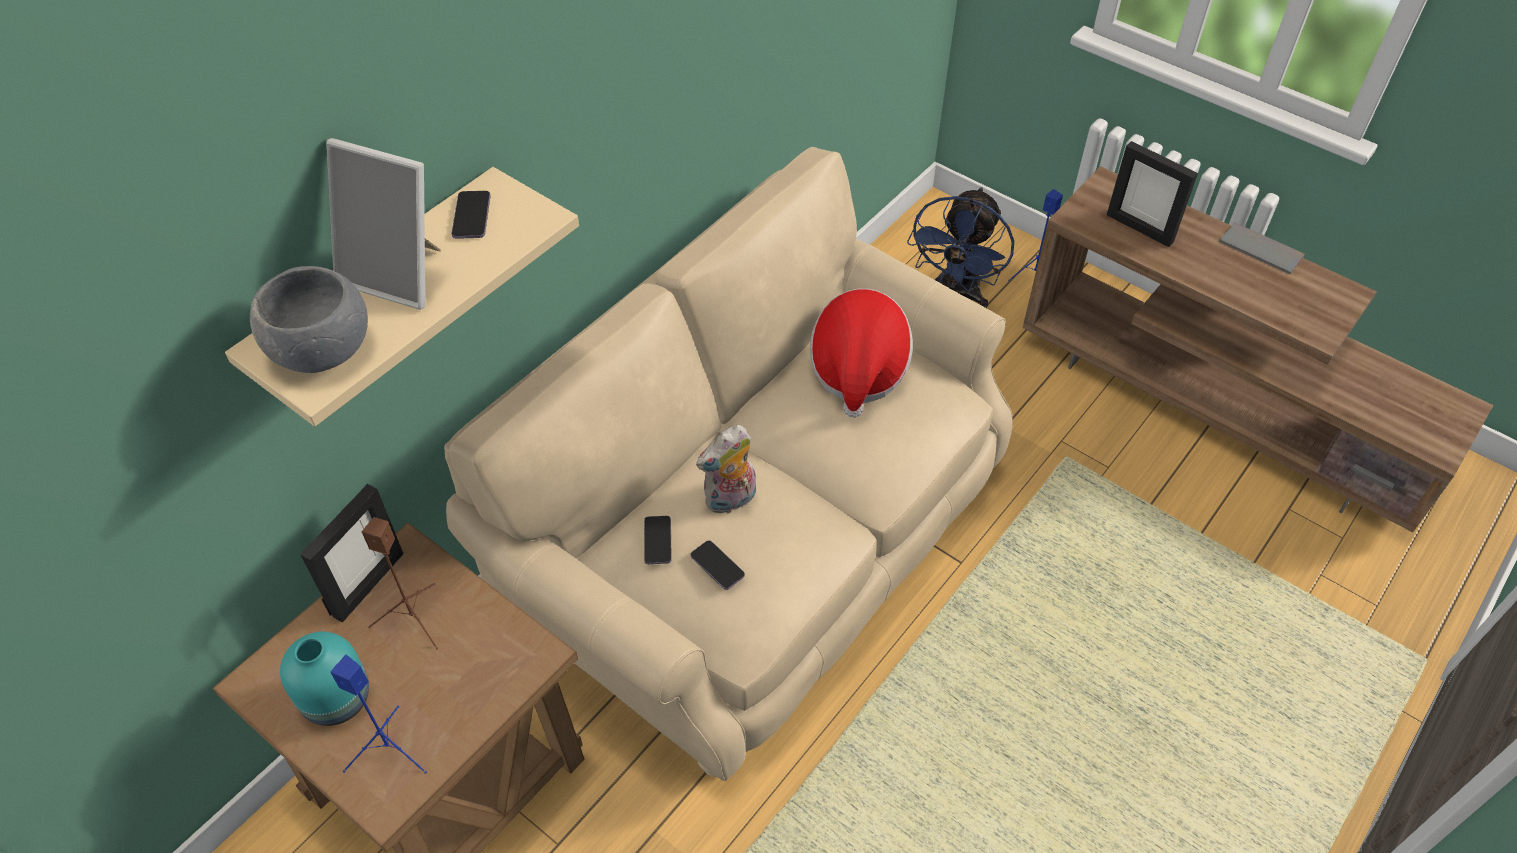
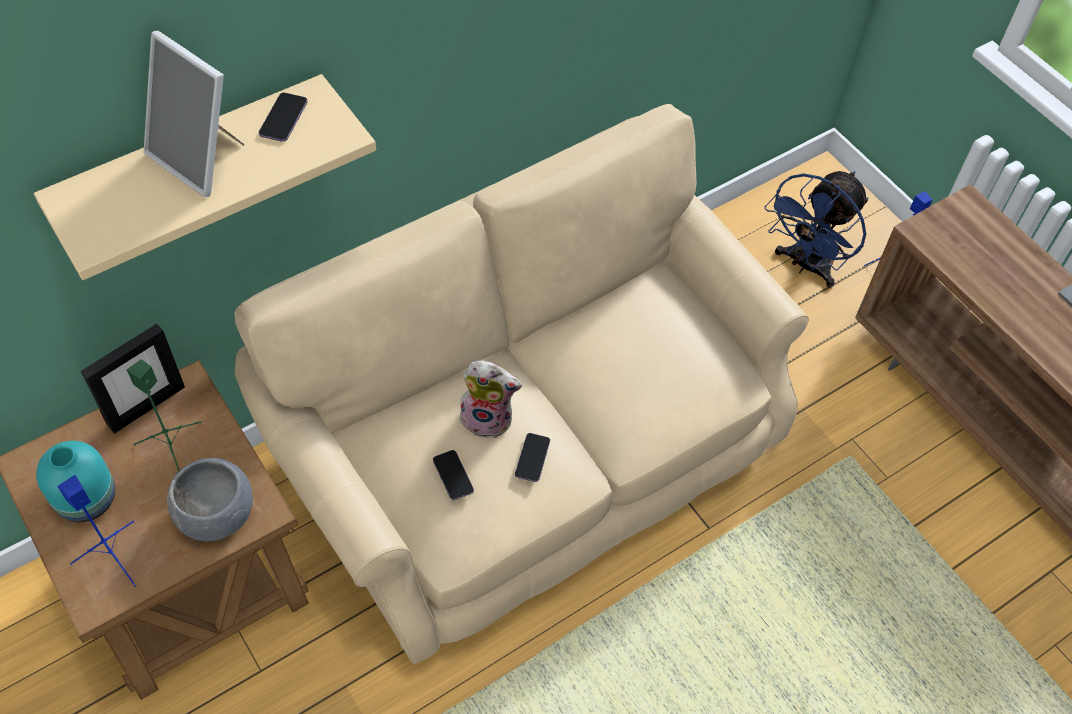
camera: 15 degrees right, 5 degrees up
(322, 348) = (111, 211): grey bowl -> grey bowl (216, 513)
(414, 620) = (173, 449): brown speaker -> green speaker
(657, 541) = (410, 437): phone -> phone (532, 458)
(730, 500) = (488, 418): plush toy -> plush toy turned 150 degrees counterclockwise
(858, 370) = (652, 327): hat -> none
(1140, 227) = (983, 258): picture frame -> none

